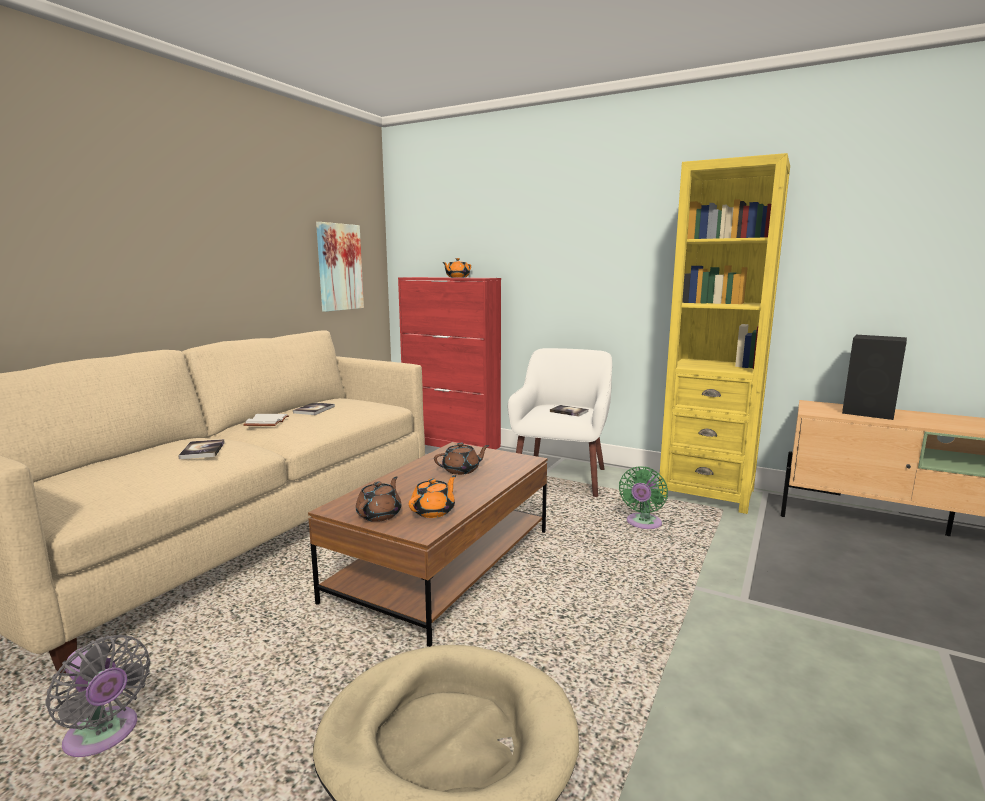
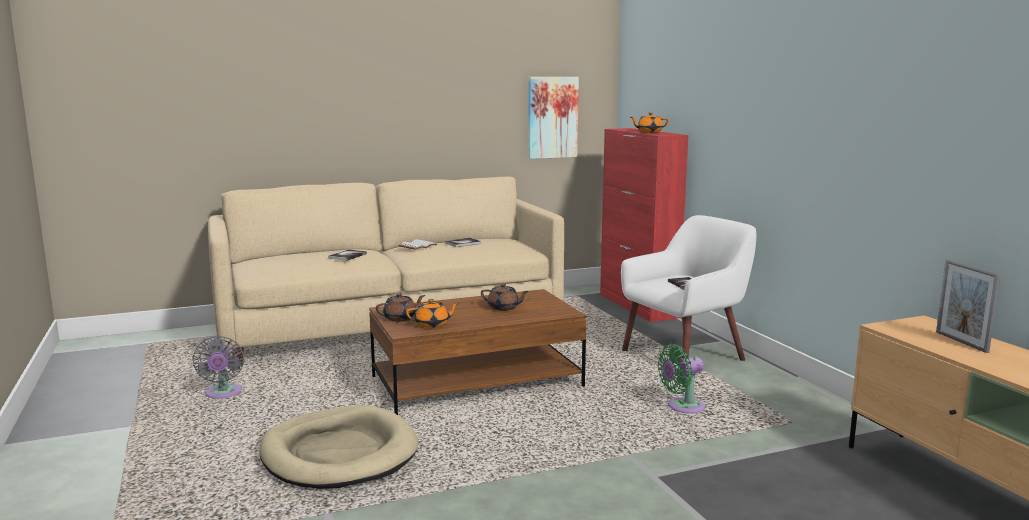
camera: 40 degrees right, 0 degrees up
(706, 493) = (811, 407): yellow bookcase -> none
(870, 412) = (961, 342): black speaker -> picture frame

